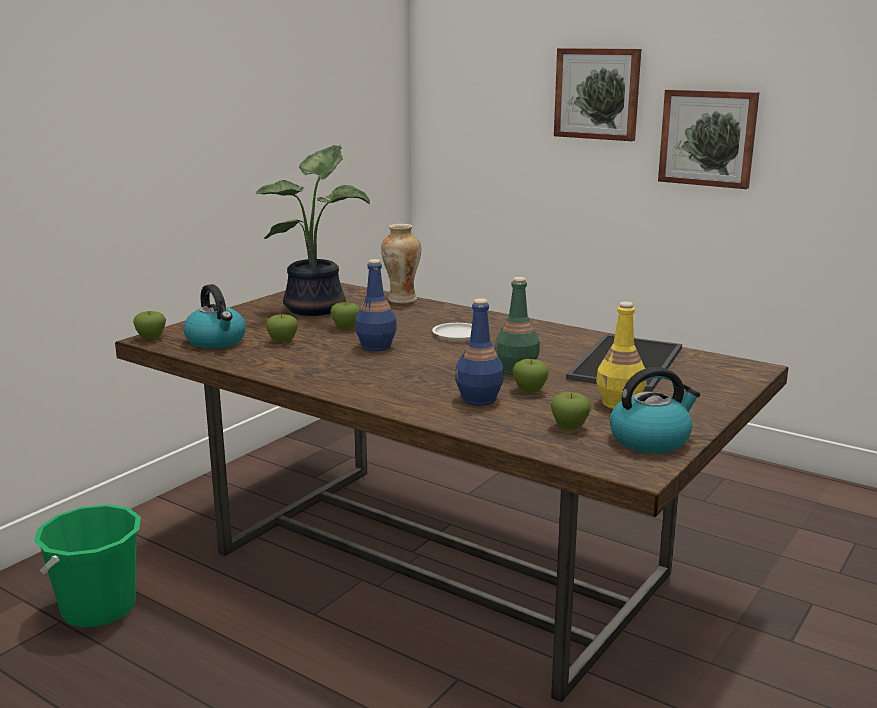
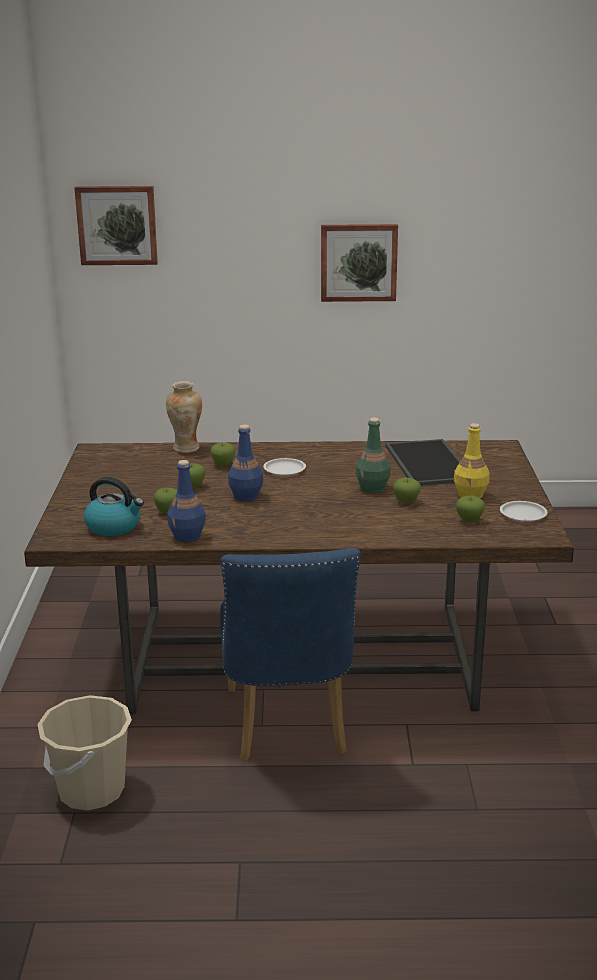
camera: 35 degrees left, 5 degrees up
(99, 608) = (91, 790): green bucket -> beige bucket
(151, 338) = (51, 539): apple -> apple (223, 464)
(319, 308) = (135, 473): potted plant -> none
(332, 628) = (287, 728): none -> blue chair
(479, 399) = (387, 517): blue bottle -> blue bottle (187, 536)
(597, 93) = (256, 231): picture -> picture (117, 225)
(650, 439) = (522, 514): kettle -> white plate

